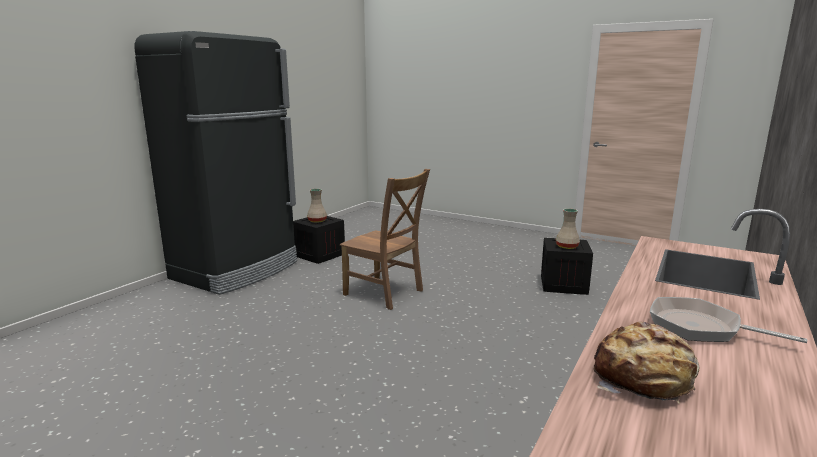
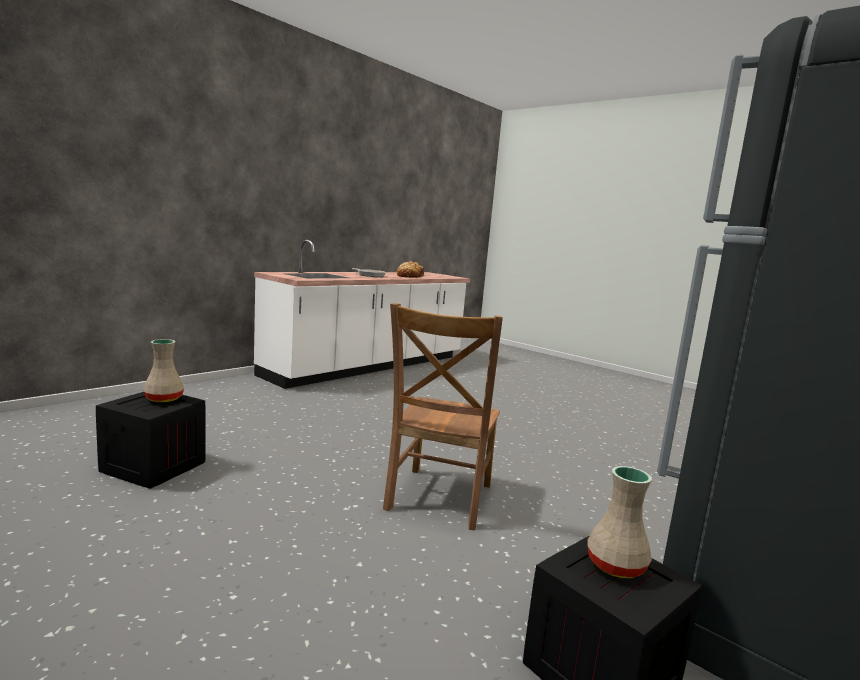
camera: 170 degrees left, 5 degrees down
(385, 293) = (438, 499): brown chair -> brown chair turned 120 degrees counterclockwise

